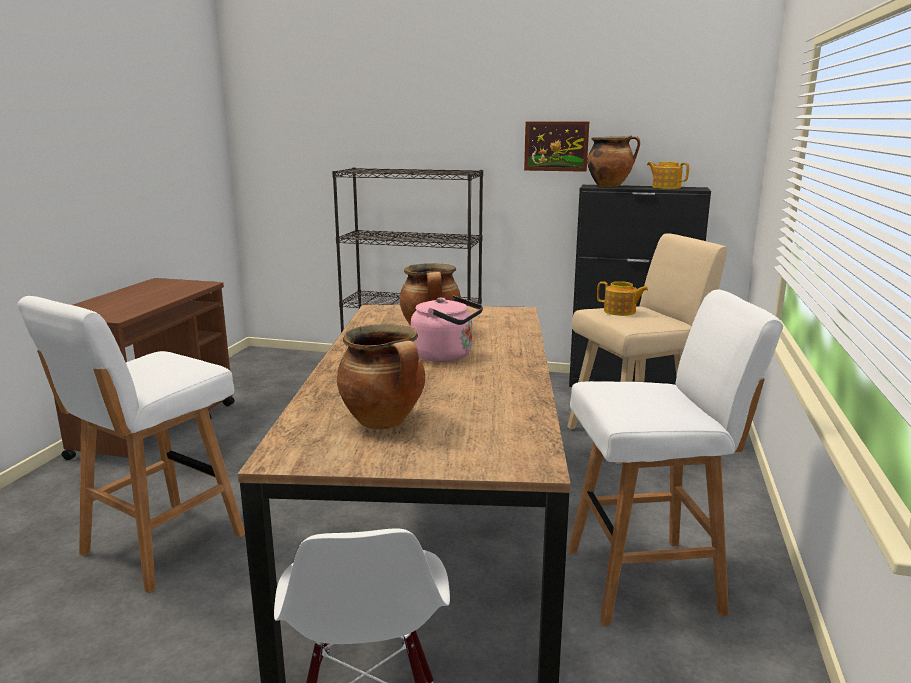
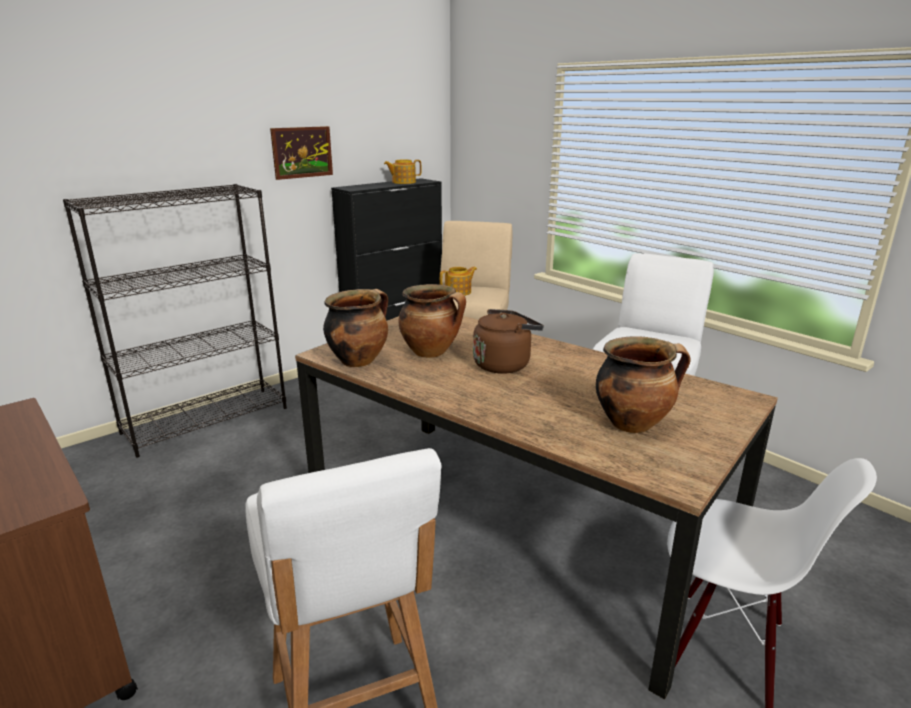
camera: 55 degrees left, 5 degrees up
(446, 356) = (504, 364): pink kettle -> brown kettle
(610, 186) = (362, 186): cooking pot -> cooking pot (359, 360)

